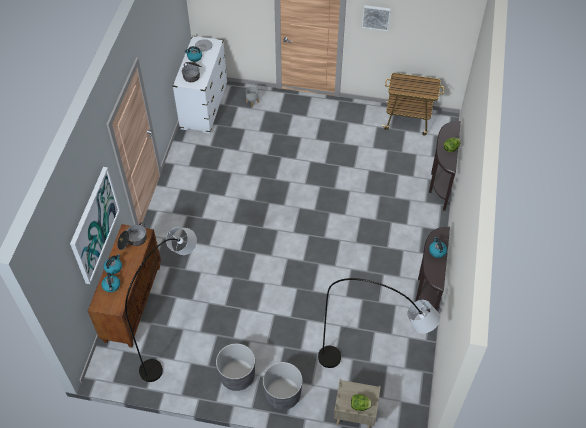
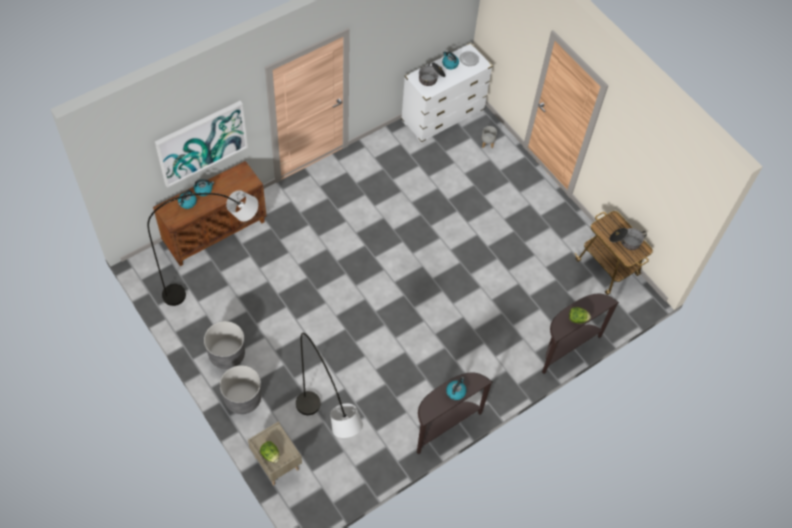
camera: 40 degrees right, 5 degrees up
(132, 241) = (238, 180): cooking pot -> cooking pot (625, 241)
(376, 17) = (620, 143): picture -> none

